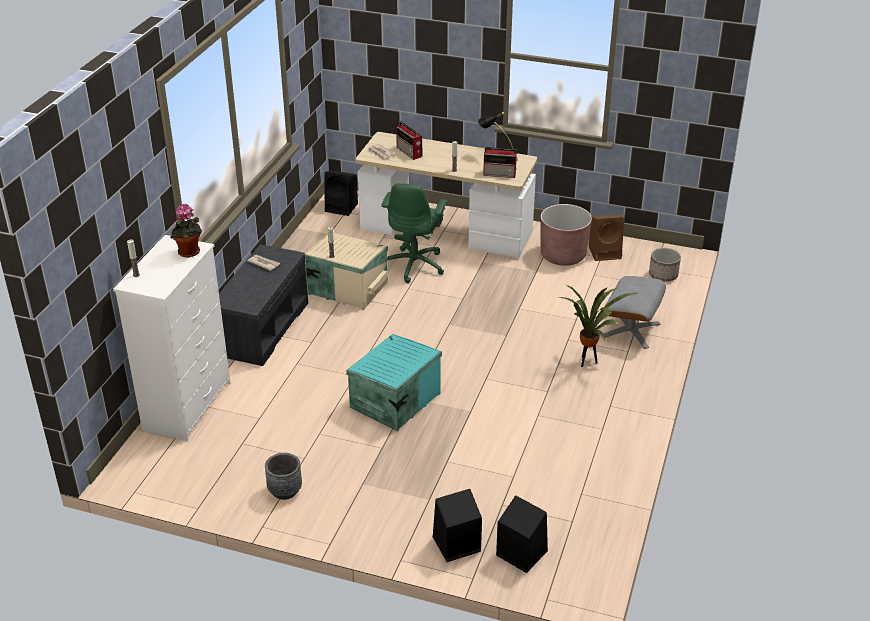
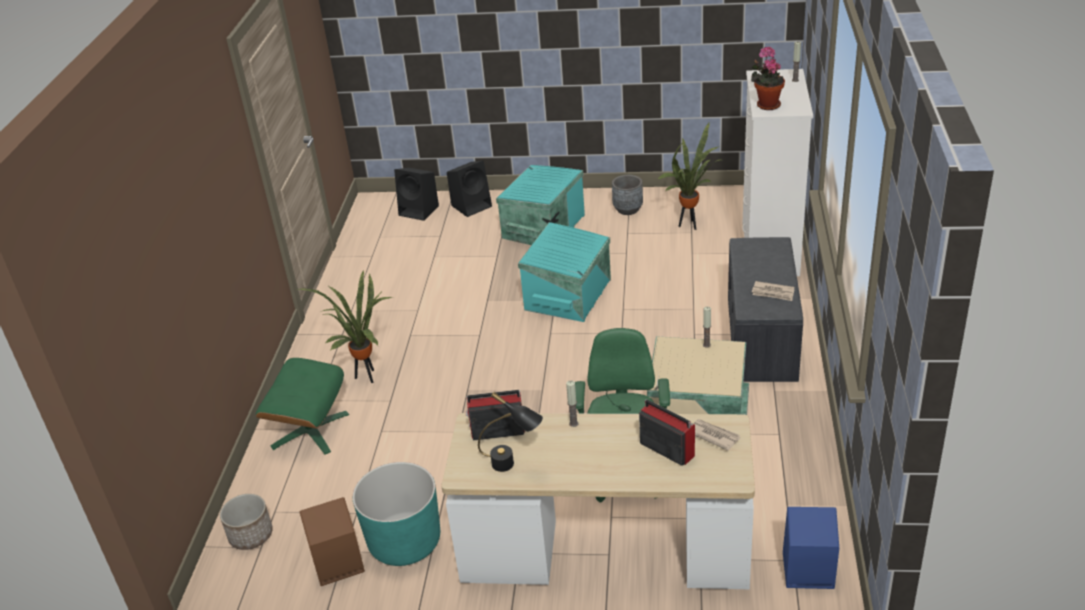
camera: 170 degrees right, 0 degrees up
(237, 453) = (690, 225): none -> potted plant
(342, 207) = (806, 571): black speaker -> blue speaker
(387, 489) = (542, 227): none -> turquoise storage box
(563, 255) = (405, 542): brown planter -> turquoise planter
(631, 330) = (310, 430): grey ottoman -> green ottoman

